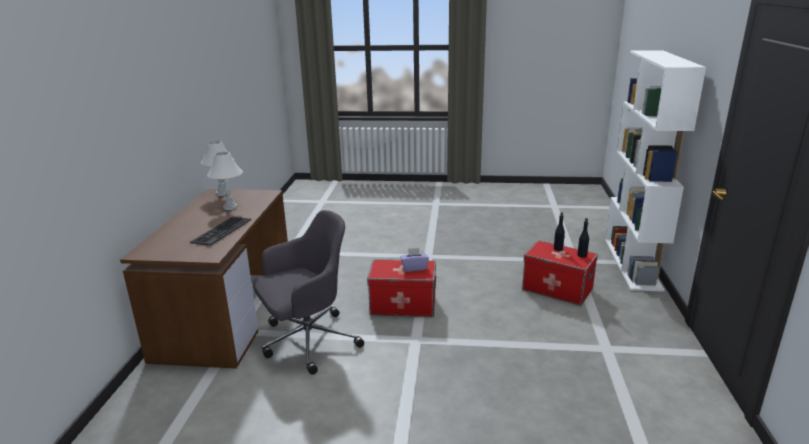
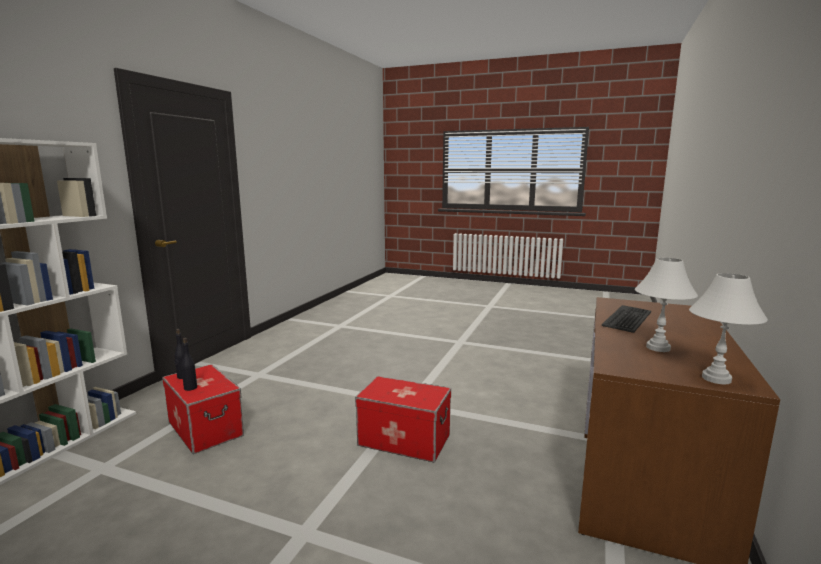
camera: 165 degrees left, 10 degrees down
(307, 341) = (521, 418): grey office chair -> none
(414, 268) = (388, 391): purple tissue box -> none

